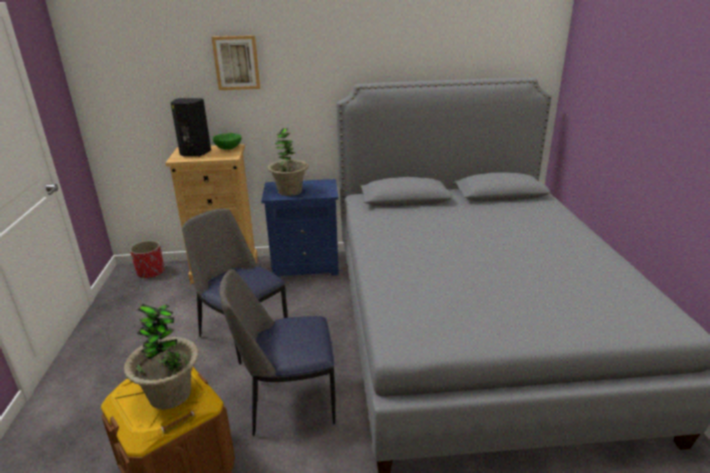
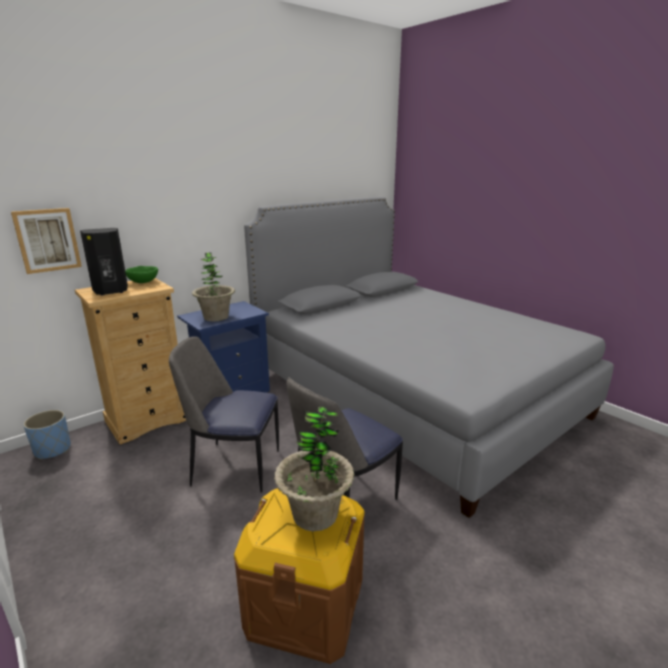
camera: 35 degrees left, 5 degrees down
(151, 272) = (53, 450): red planter -> blue planter
(236, 63) = (141, 189): picture -> picture (47, 240)

